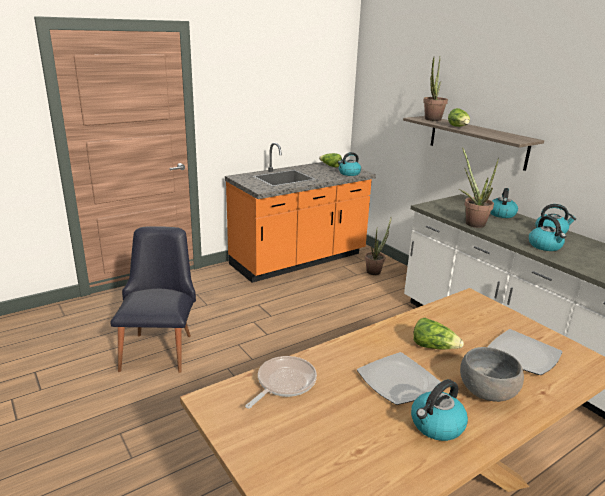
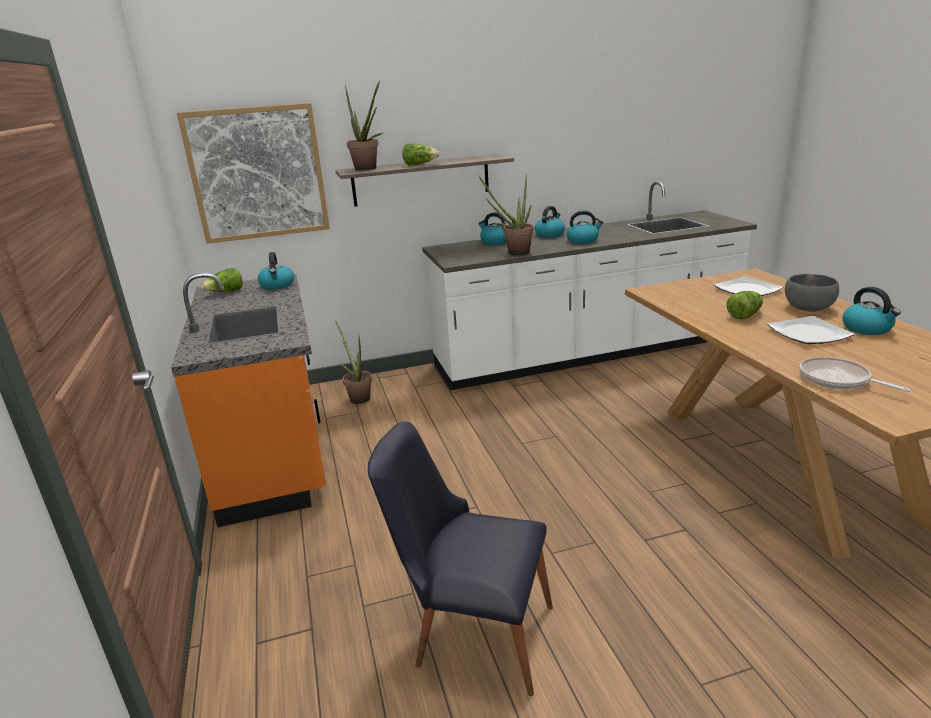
camera: 70 degrees left, 0 degrees up
(389, 105) = (258, 173): none -> picture

